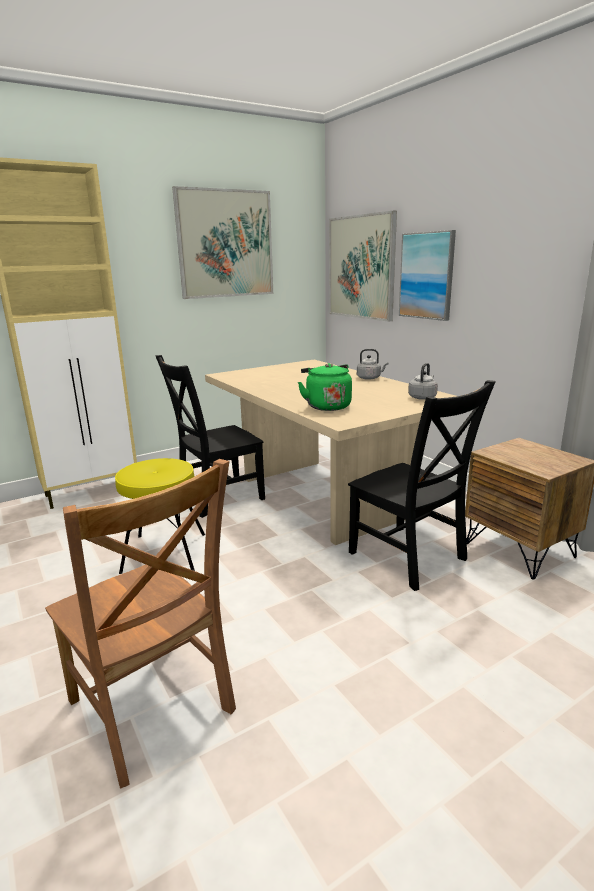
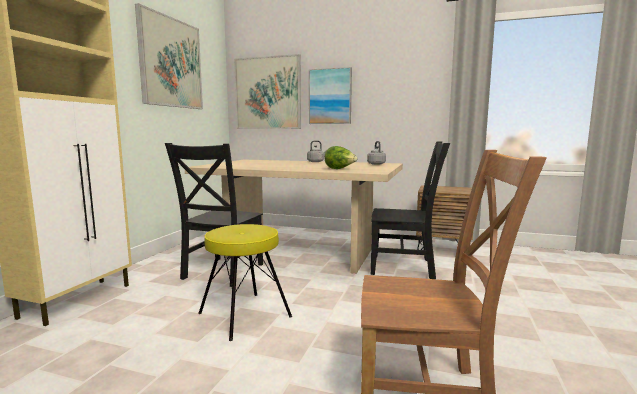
camera: 40 degrees left, 10 degrees down
(327, 406) = (340, 169): green kettle -> lettuce

